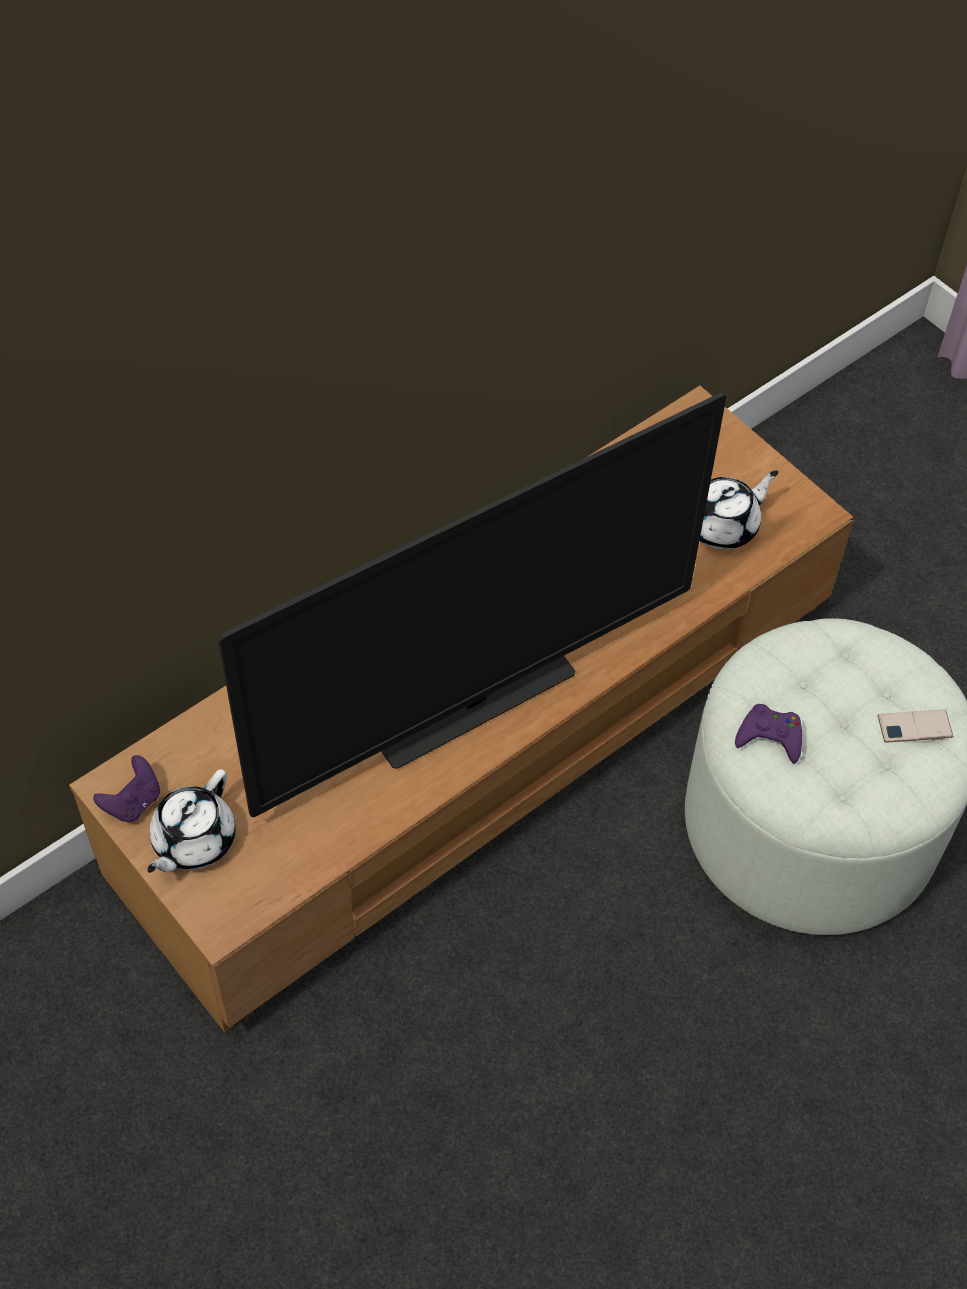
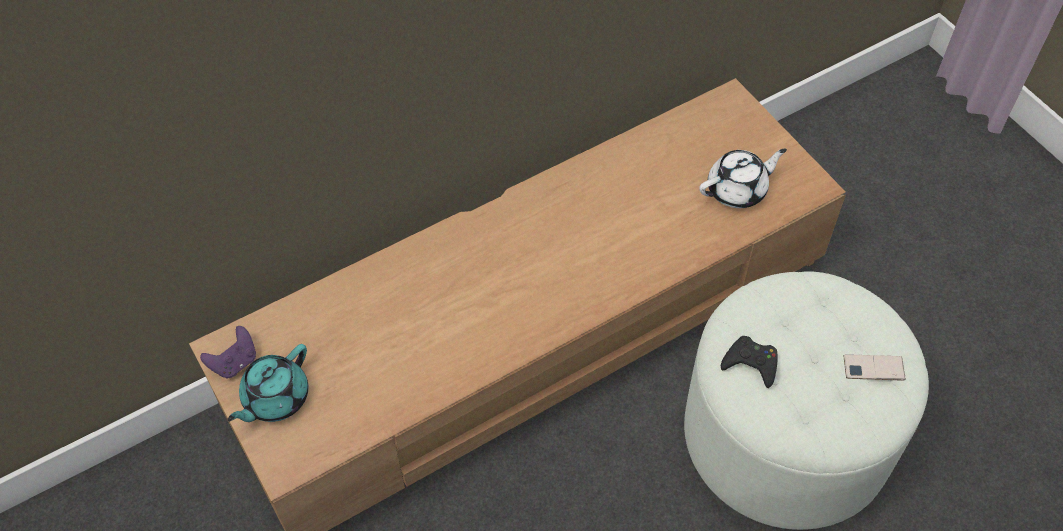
camera: 10 degrees right, 0 degrees up
(193, 840) = (275, 398): white teapot -> turquoise teapot
(475, 707) = (517, 314): television -> none
(770, 736) = (751, 363): purple game controller -> black game controller

